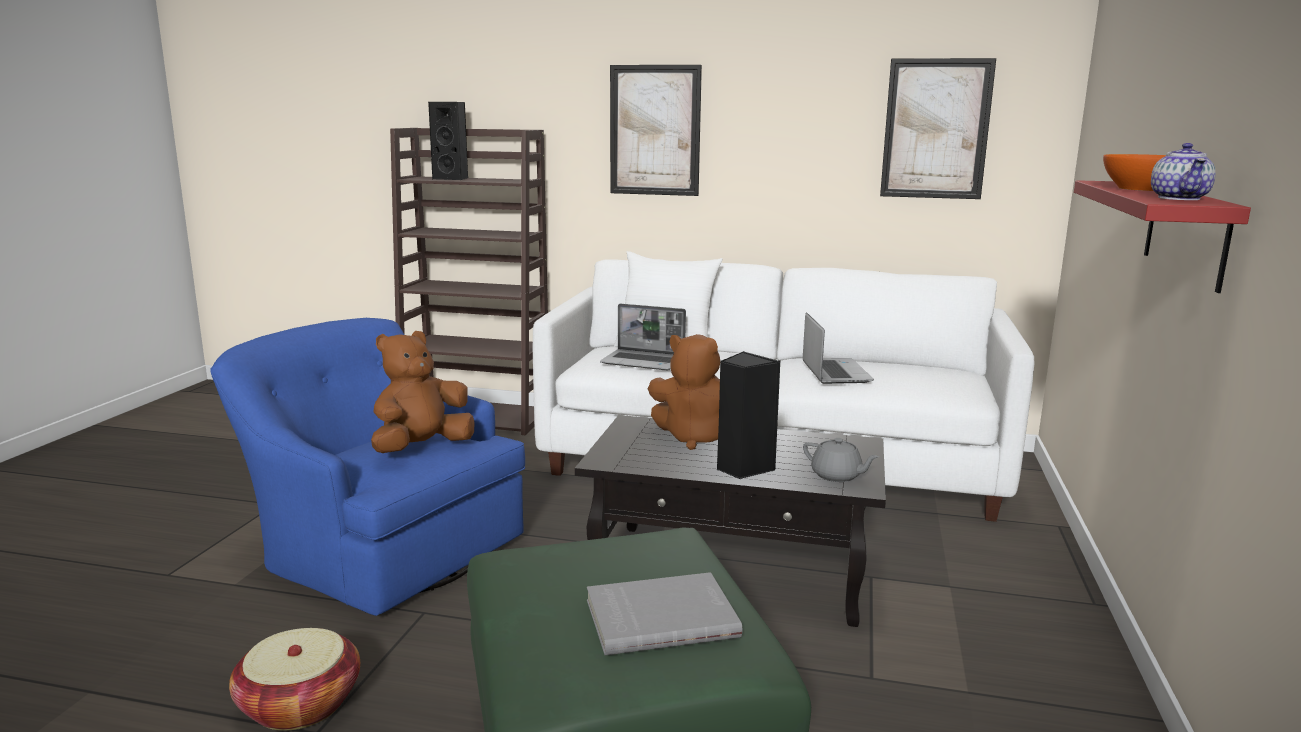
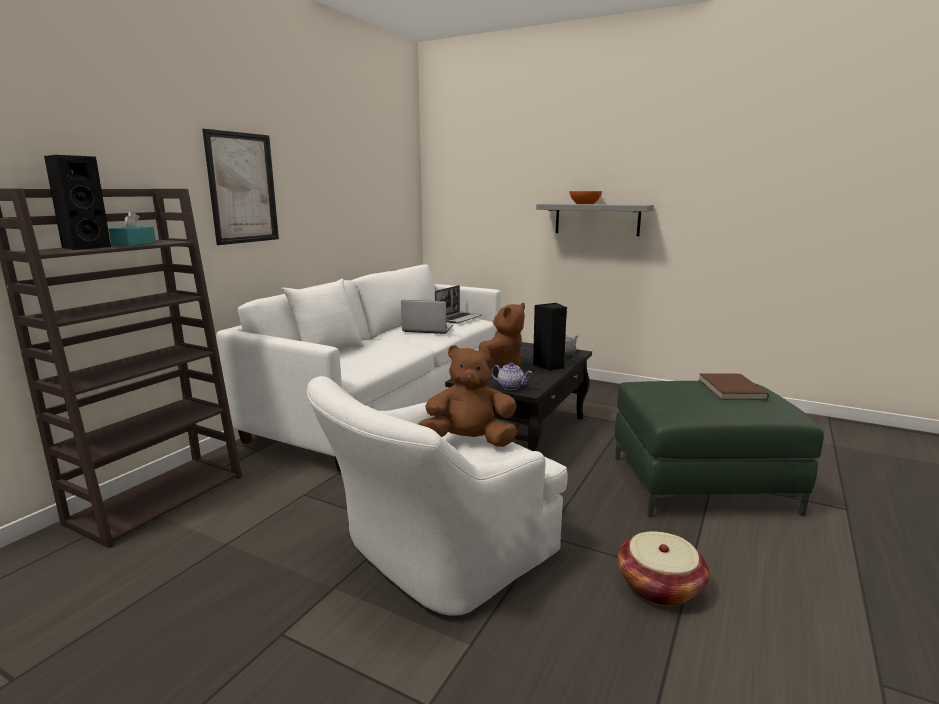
camera: 75 degrees left, 0 degrees up
(383, 549) = (436, 554): blue armchair -> white armchair
(421, 448) = (469, 442): brown plush toy -> brown plush toy turned 120 degrees clockwise
(488, 180) = (134, 244): none -> turquoise tissue box
(644, 362) = (358, 360): laptop -> laptop (458, 318)
(660, 617) = (730, 389): grey book -> brown book
(936, 129) = (380, 185): picture -> none
(1180, 198) = (626, 204): teapot -> teapot (511, 387)
(1186, 232) = (597, 219): red shelf -> grey shelf

